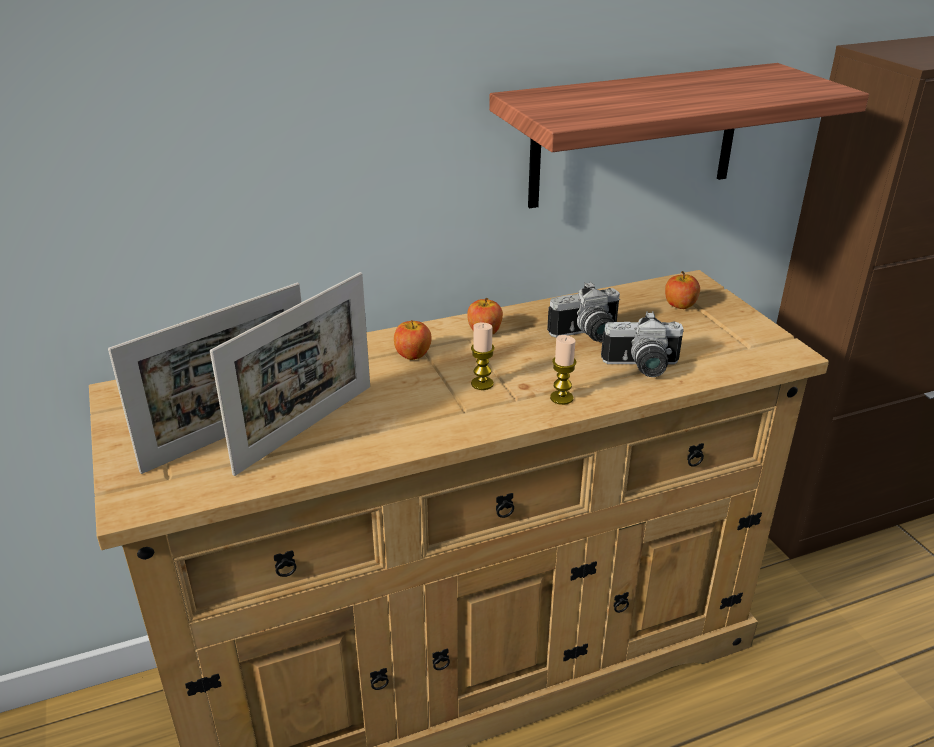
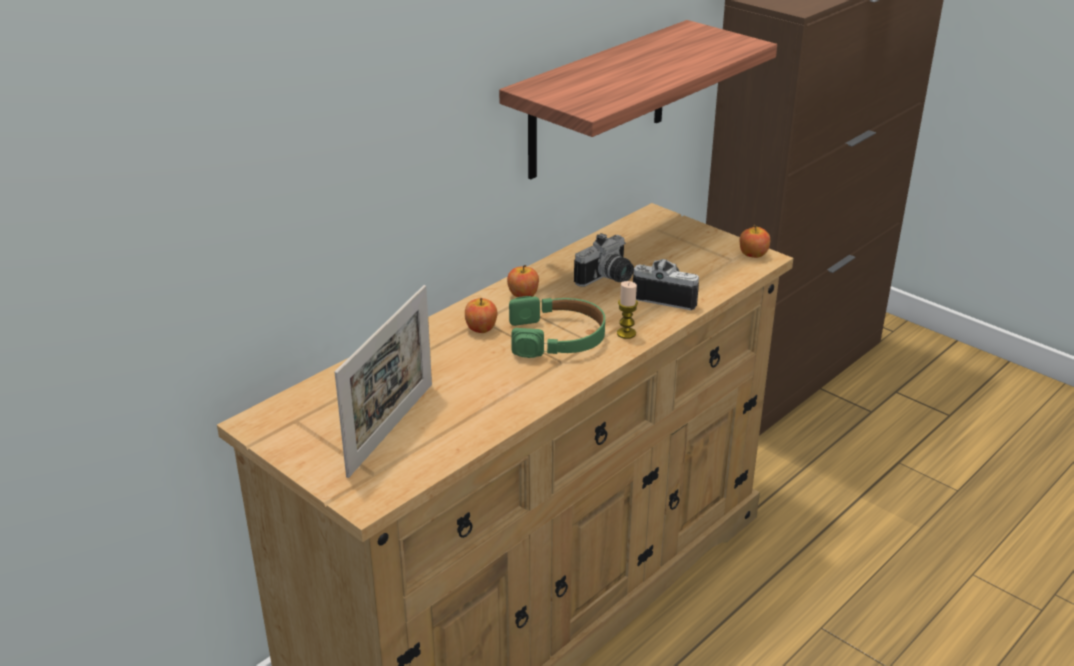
camera: 25 degrees left, 0 degrees up
(306, 428) = (449, 407): picture frame -> none
(482, 384) = (557, 338): candle -> green headphones
(642, 368) = (667, 295): camera -> camera turned 135 degrees counterclockwise
(680, 305) = (659, 237): apple -> apple (753, 254)

